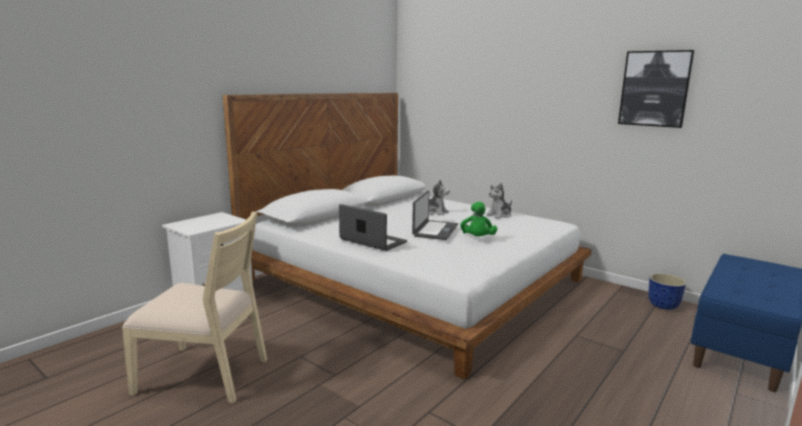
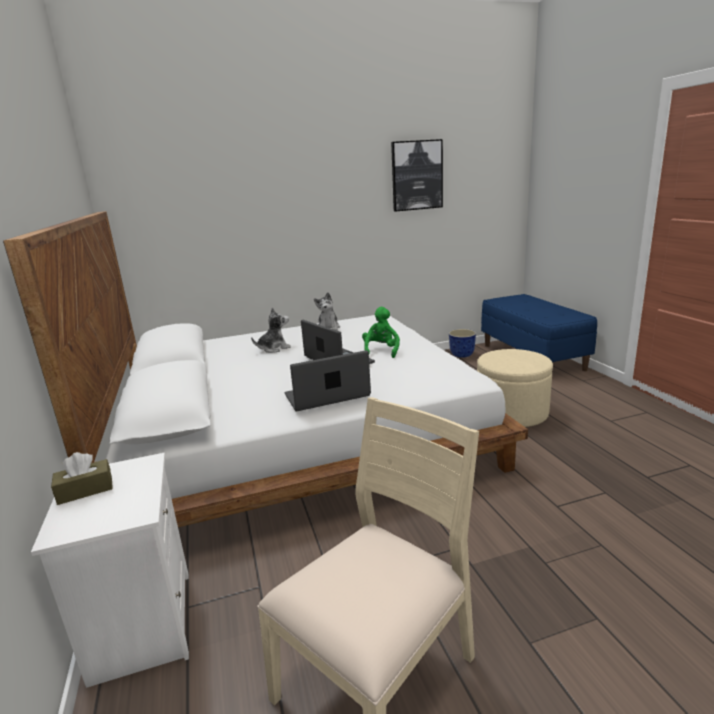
camera: 55 degrees left, 5 degrees up
(208, 218) = (85, 490): none -> brown tissue box
(477, 239) = (381, 351): green plush toy -> green plush toy turned 120 degrees counterclockwise
(573, 359) = (511, 413): none -> beige ottoman

